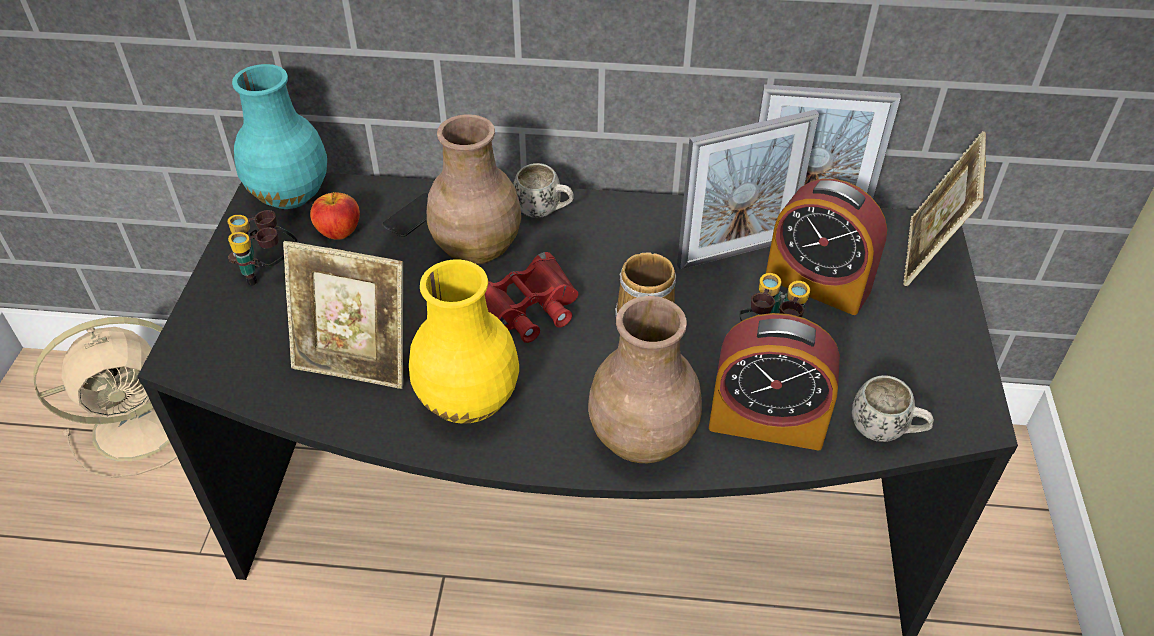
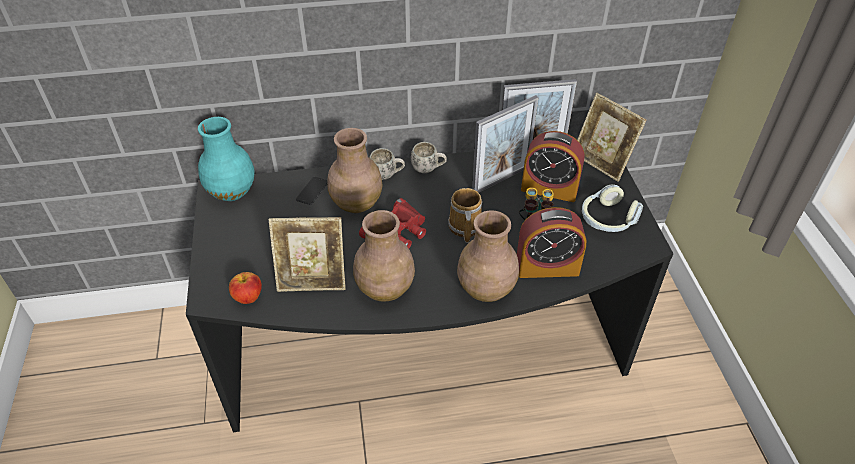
camera: 15 degrees left, 0 degrees up
(143, 424) = (137, 354): beige fan -> none
(270, 272) = (239, 239): binoculars -> none
(339, 232) = (271, 208): apple -> apple (248, 297)
(469, 402) = (386, 289): yellow vase -> brown vase
(886, 431) = (608, 259): white mug -> white mug (428, 169)
(908, 358) = (607, 219): none -> headphones
(928, 255) = (601, 163): picture frame -> picture frame turned 45 degrees counterclockwise

